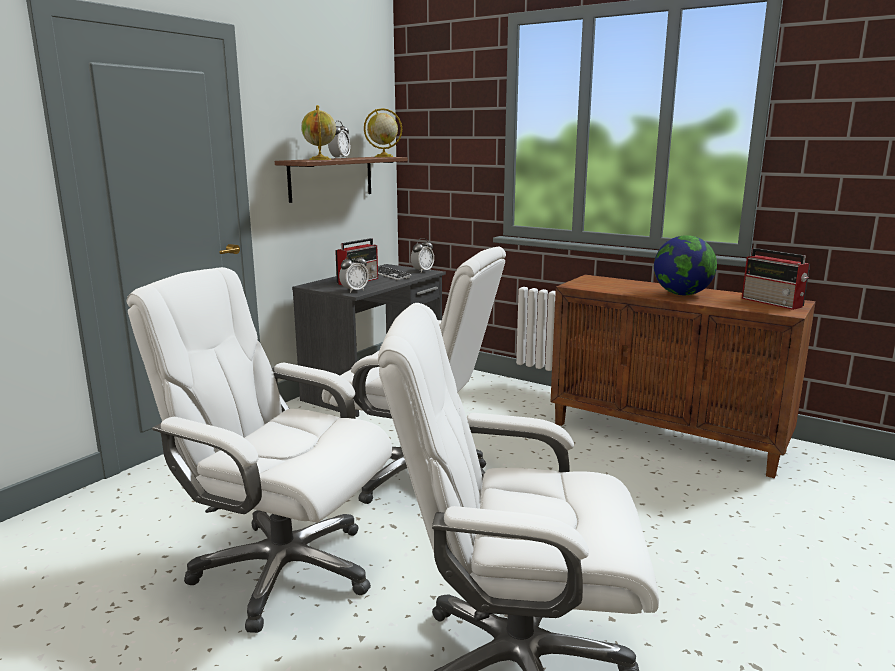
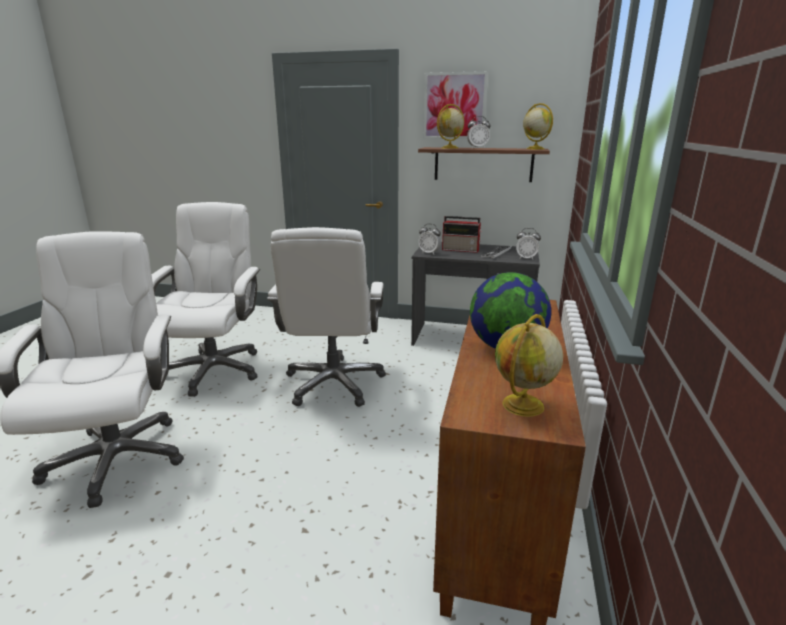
camera: 70 degrees right, 5 degrees up
(299, 107) = (454, 106): none -> picture
(773, 303) = (523, 406): radio -> globe

